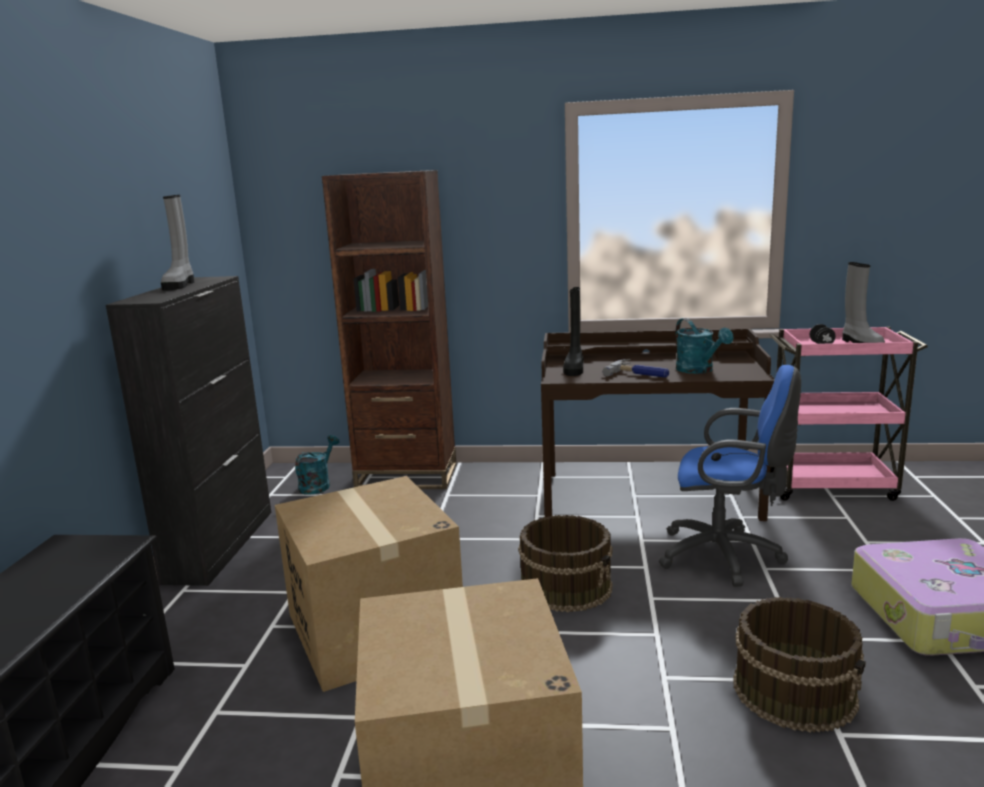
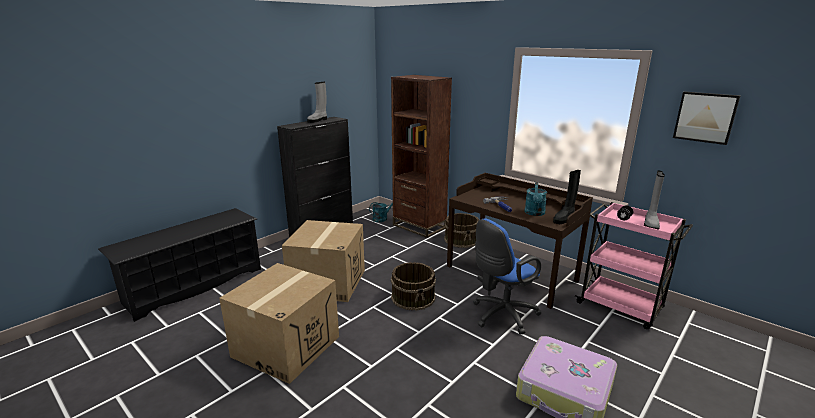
camera: 35 degrees right, 5 degrees up
(574, 368) = (479, 195): black boot -> black boot (564, 219)
(726, 556) = (501, 315): blue office chair -> blue office chair turned 90 degrees clockwise
(795, 691) = (437, 380): brown bucket -> brown bucket (462, 239)
(878, 178) = (705, 117): none -> picture

